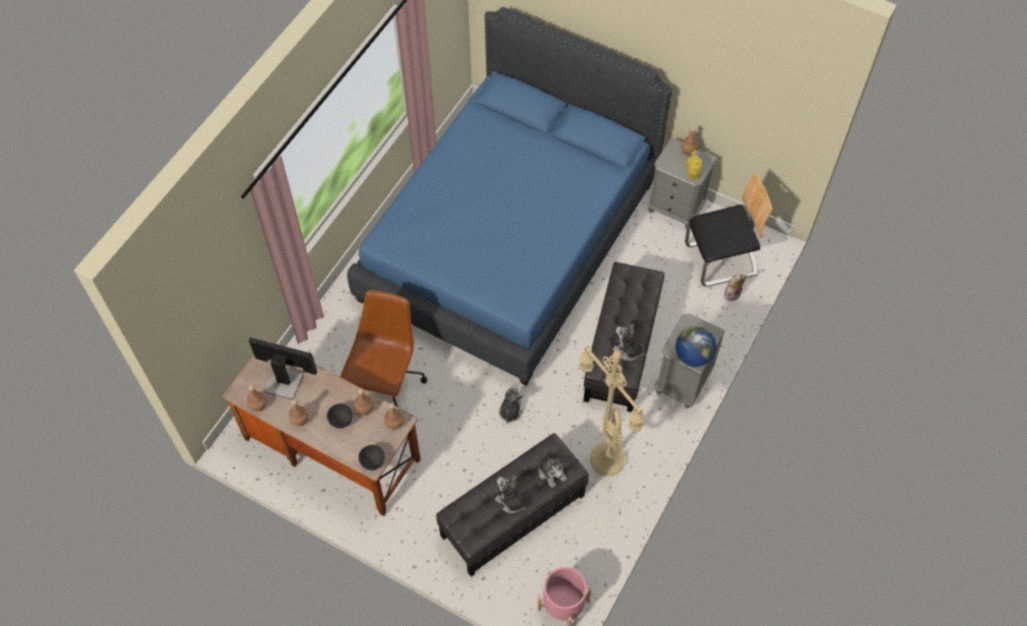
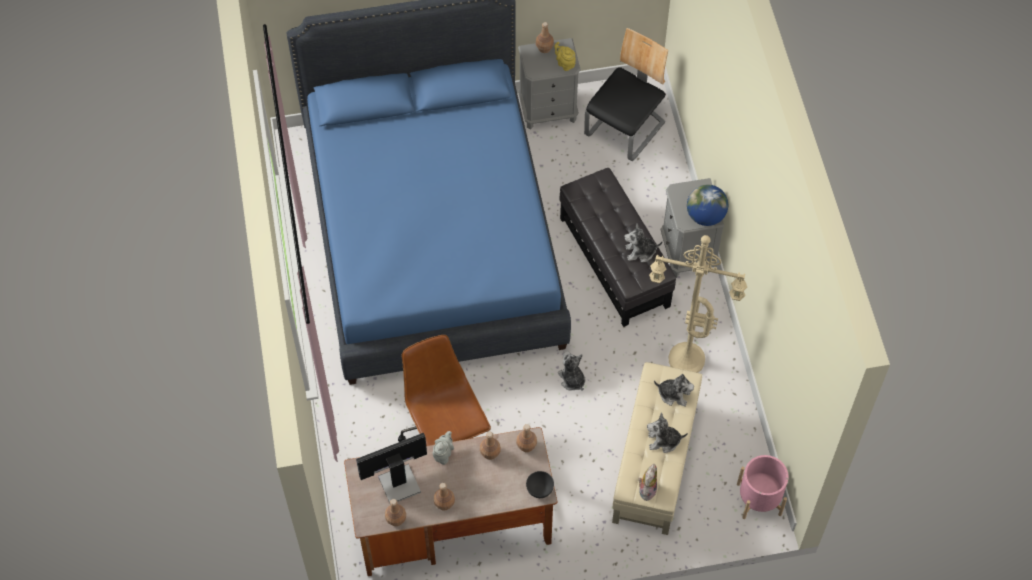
camera: 40 degrees left, 0 degrees up
(333, 385) = (443, 454): none -> grey teapot
(341, 421) = (480, 477): grey bowl -> none
(513, 516) = (655, 461): black ottoman -> beige ottoman
(732, 293) = (659, 151): plush toy -> plush toy (646, 489)

